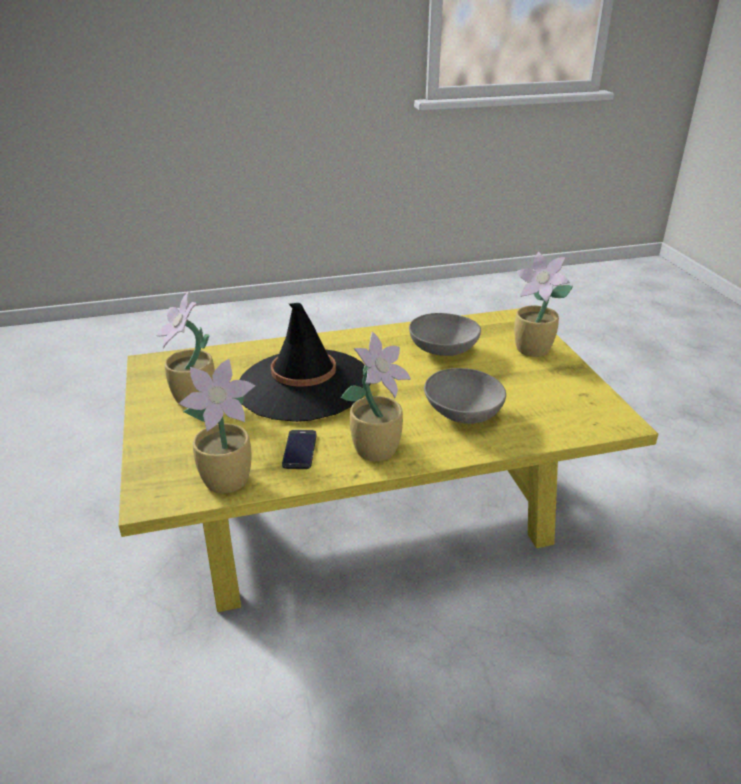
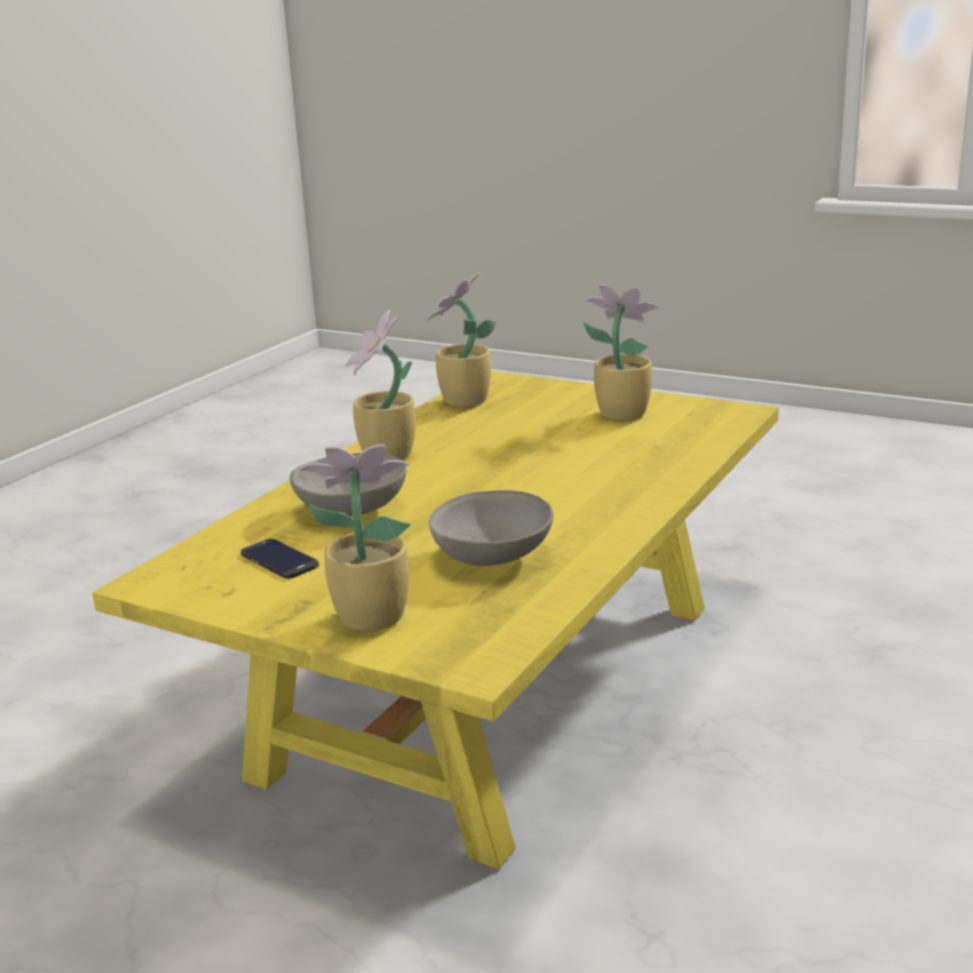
camera: 135 degrees right, 10 degrees down
(300, 449) = (452, 430): phone -> phone (279, 560)
(304, 385) = (560, 459): black hat -> none

